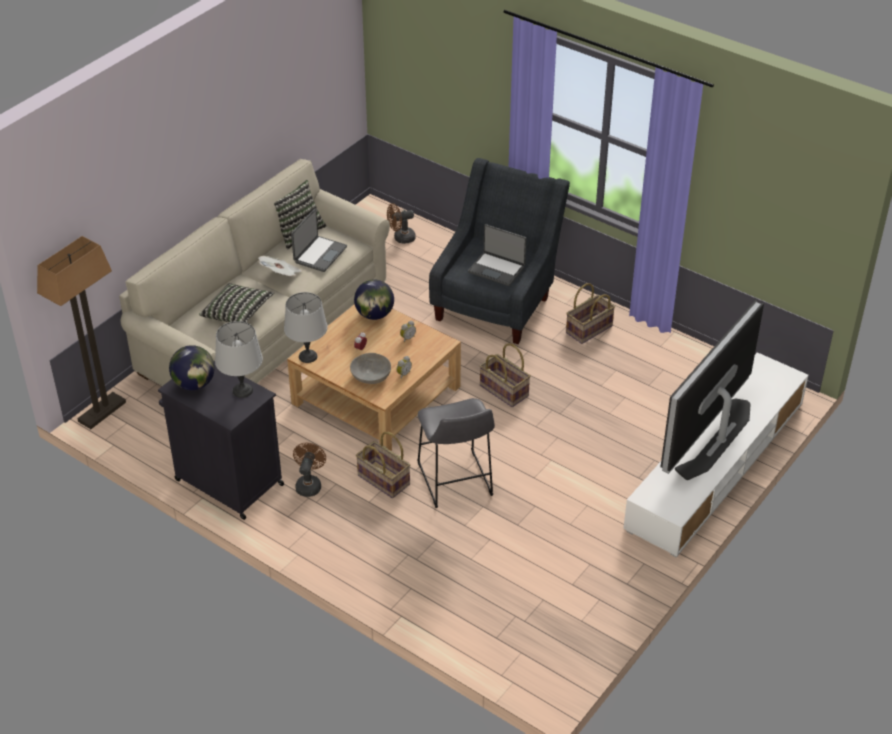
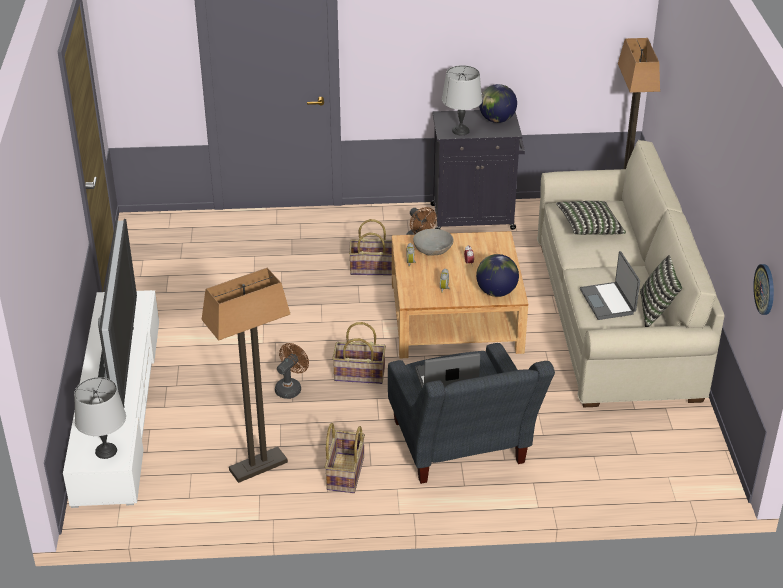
camera: 140 degrees right, 5 degrees down
(281, 275) = (609, 270): newspaper -> none
(307, 356) = (499, 239): grey table lamp -> grey table lamp (106, 451)
(332, 77) = (765, 289): none -> wall clock
(401, 238) = (639, 466): brown fan -> brown fan (290, 388)
(455, 482) = (319, 292): grey stool -> none
(644, 364) = (258, 466): none -> floor lamp

